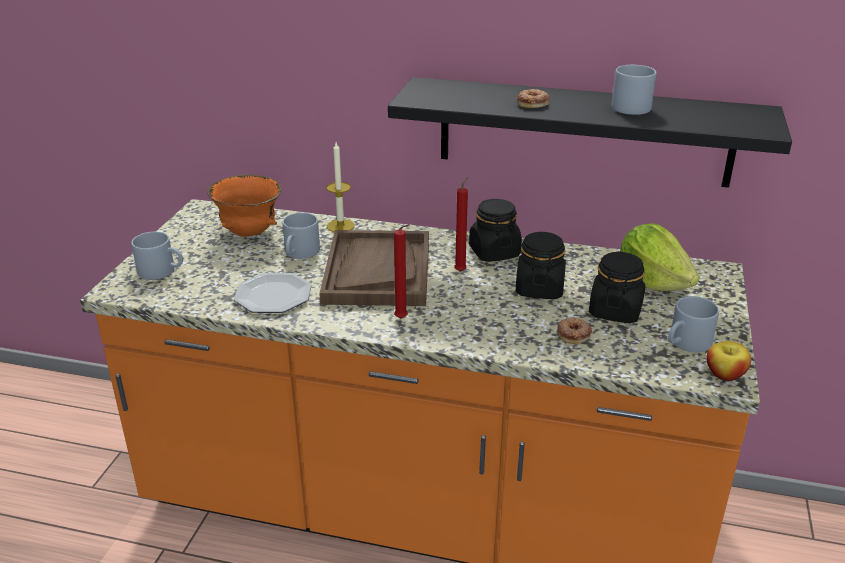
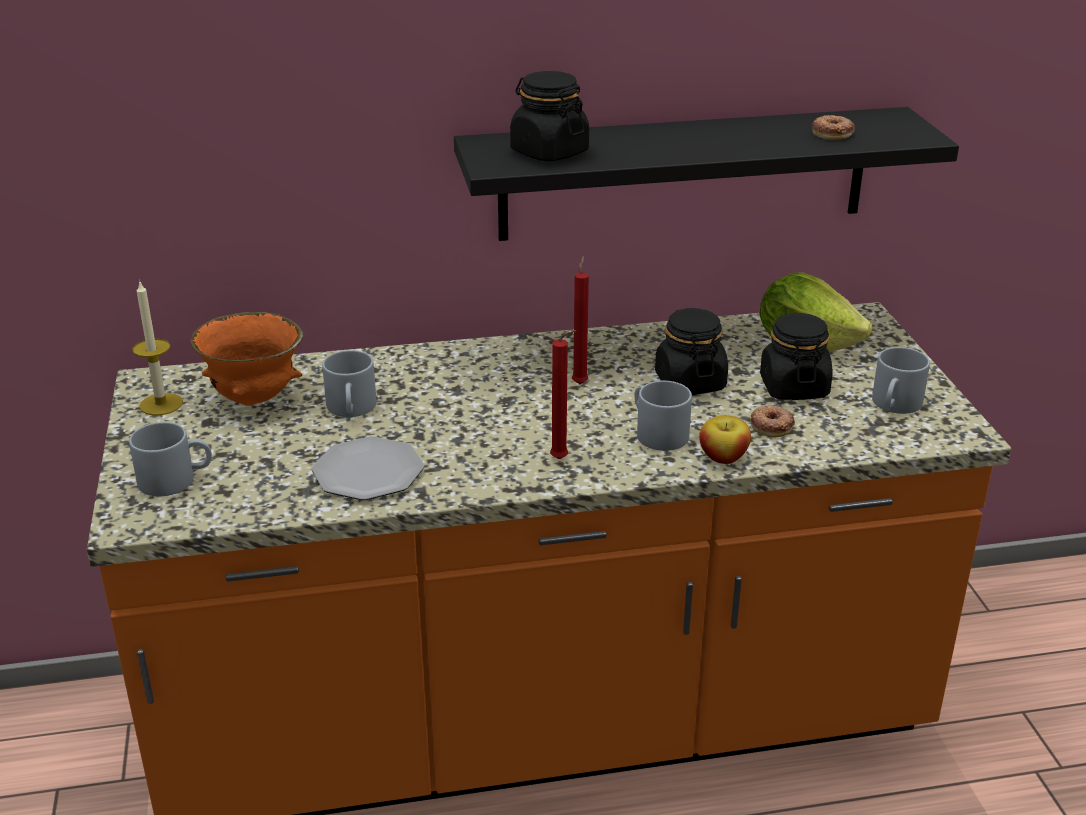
camera: 25 degrees left, 0 degrees up
(340, 226) = (373, 361): candle -> candle (161, 404)
(377, 271) = (476, 407): brown tray -> none
(494, 252) = (599, 351): black jar -> black jar (549, 152)
(533, 103) = (644, 146): donut -> donut (832, 133)
(627, 105) = (752, 132): grey mug -> grey mug (656, 433)
(725, 375) = (959, 429): apple -> apple (723, 457)

